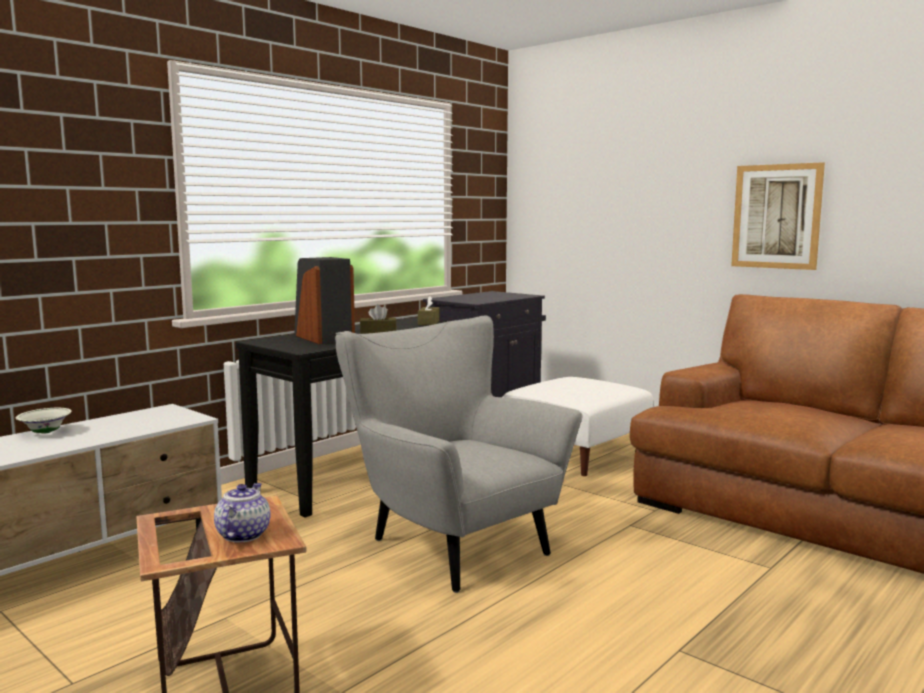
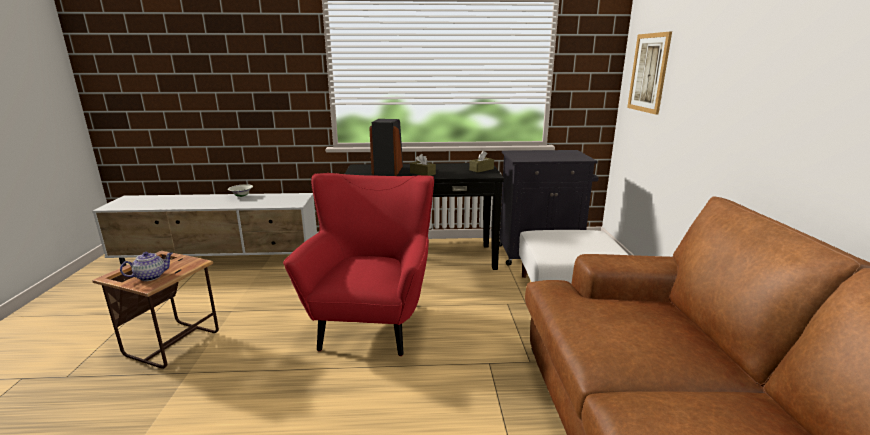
camera: 45 degrees right, 10 degrees up
(448, 543) = (372, 320): grey armchair -> red armchair
(776, 216) = (798, 115): picture -> picture (648, 73)

